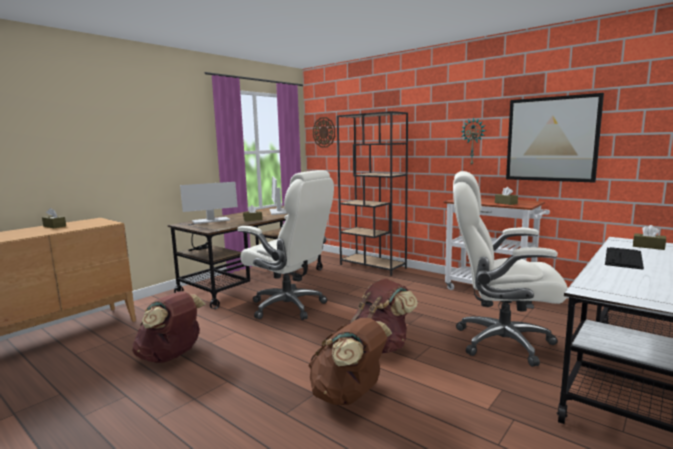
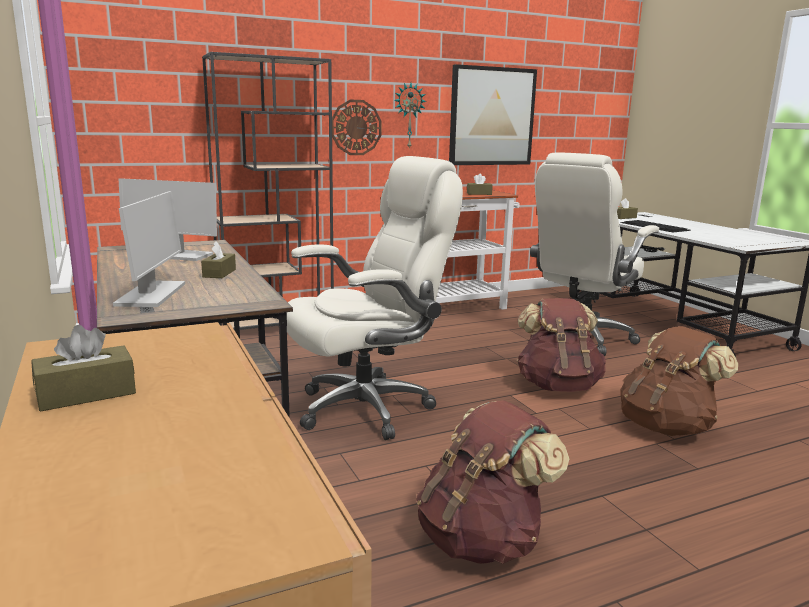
camera: 65 degrees left, 5 degrees up
(324, 132) = (112, 81): wall clock -> wall clock (356, 127)

